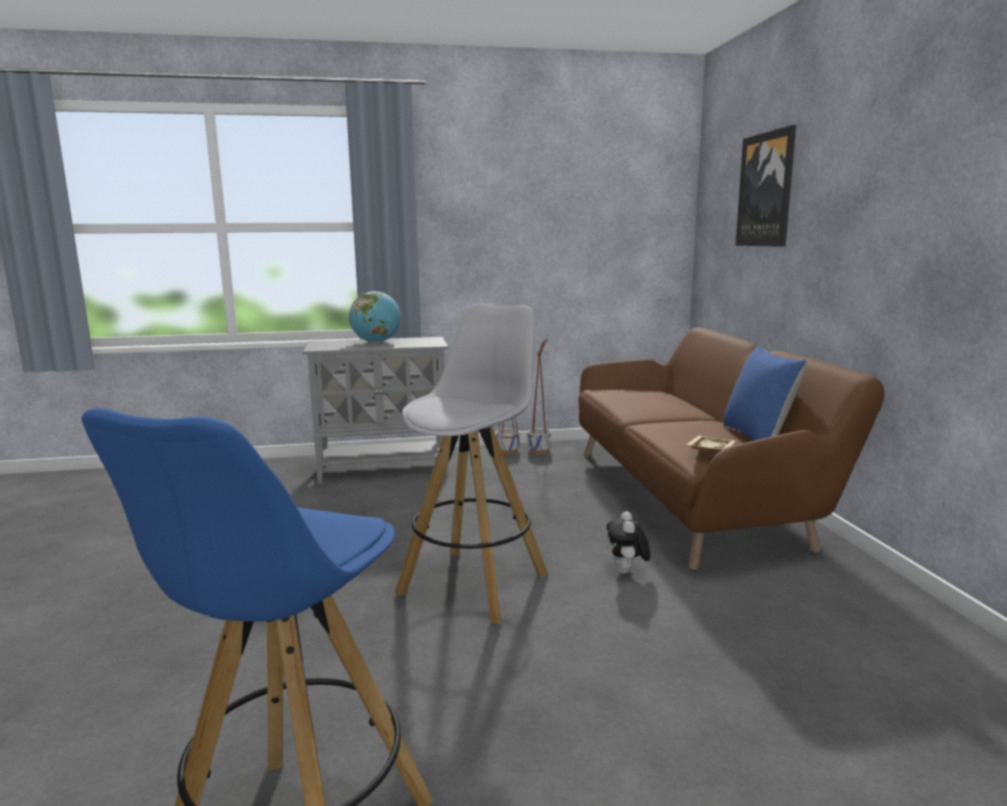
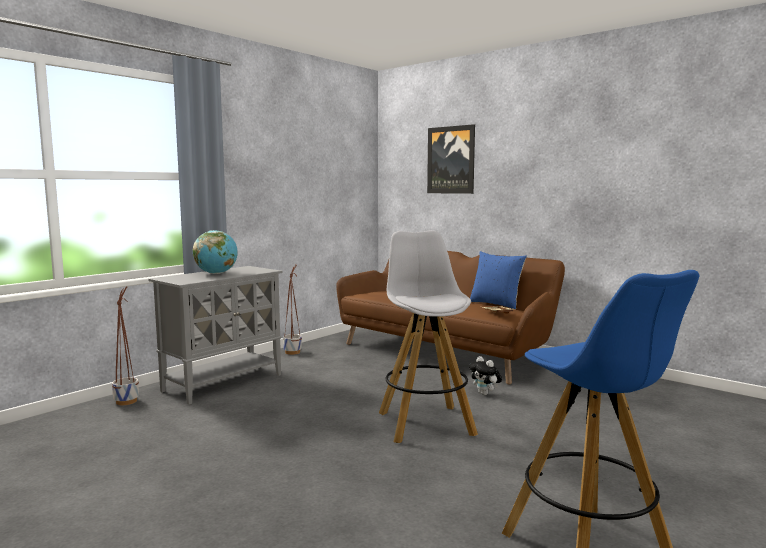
camera: 40 degrees left, 5 degrees down
(539, 451) = (313, 348): planter -> planter (126, 401)

